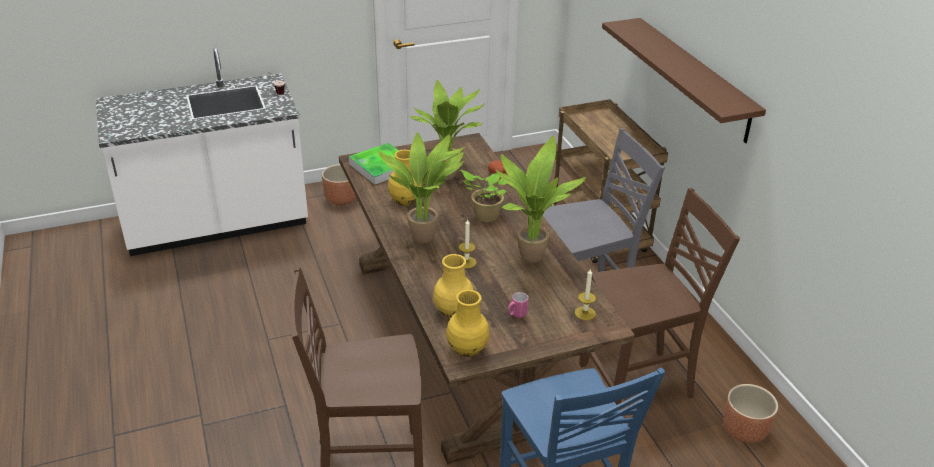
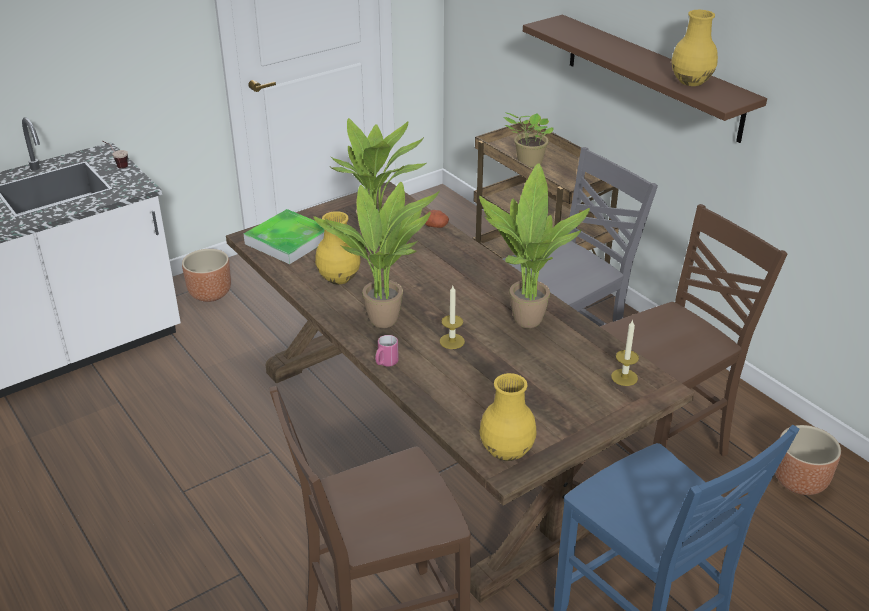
camera: 15 degrees left, 0 degrees up
(454, 311) = (466, 406): yellow vase -> yellow vase (691, 81)
(484, 216) = (446, 280): potted plant -> potted plant (528, 162)
(516, 314) = (544, 395): pink mug -> pink mug (385, 363)

